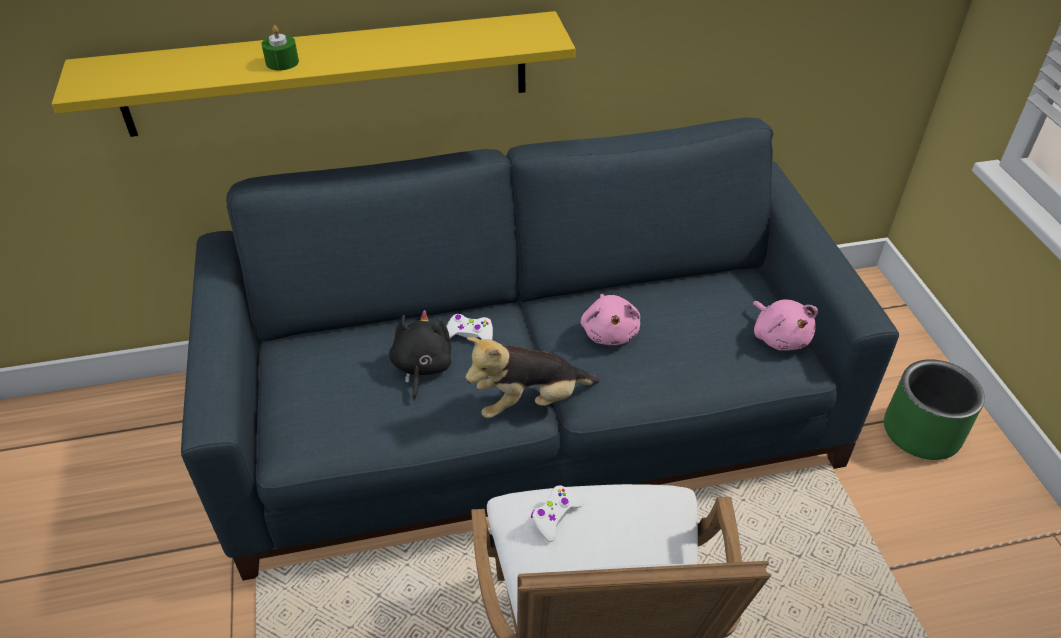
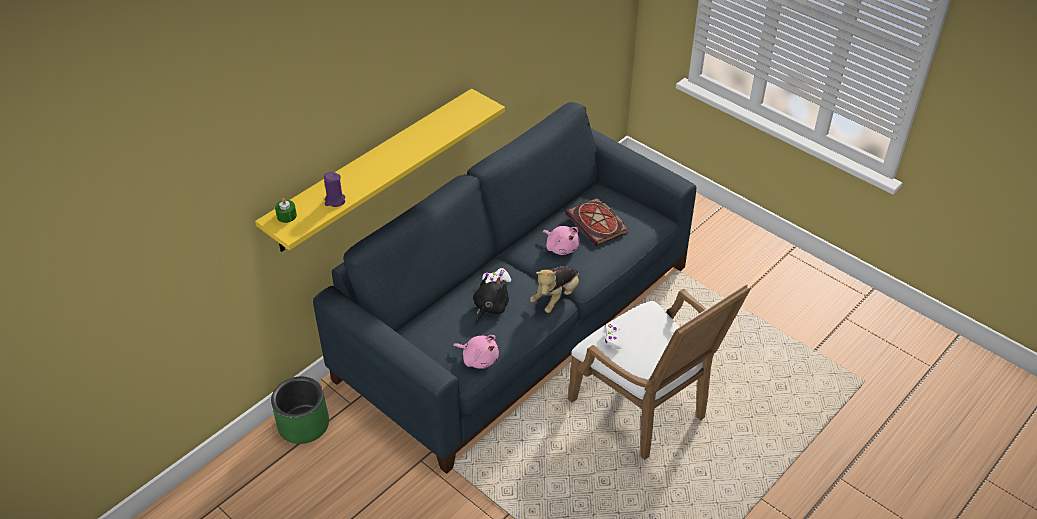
camera: 35 degrees left, 0 degrees up
(186, 74) = (335, 201): none -> purple candle
(282, 62) = (374, 173): green candle -> green candle (286, 216)
(421, 367) = (489, 308): black plush toy -> black plush toy turned 60 degrees clockwise
(696, 324) = (598, 224): none -> book
(779, 336) = (639, 212): pink plush toy -> pink plush toy (478, 359)
(921, 431) = (706, 233): green planter -> green planter (303, 424)

